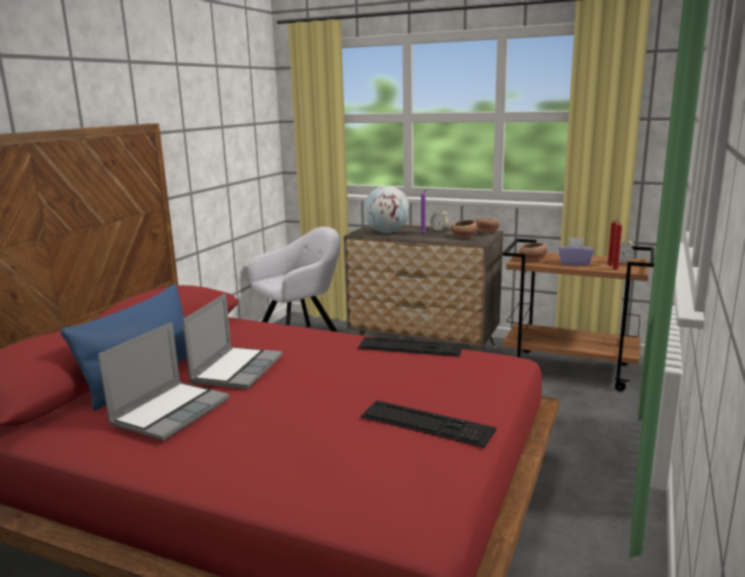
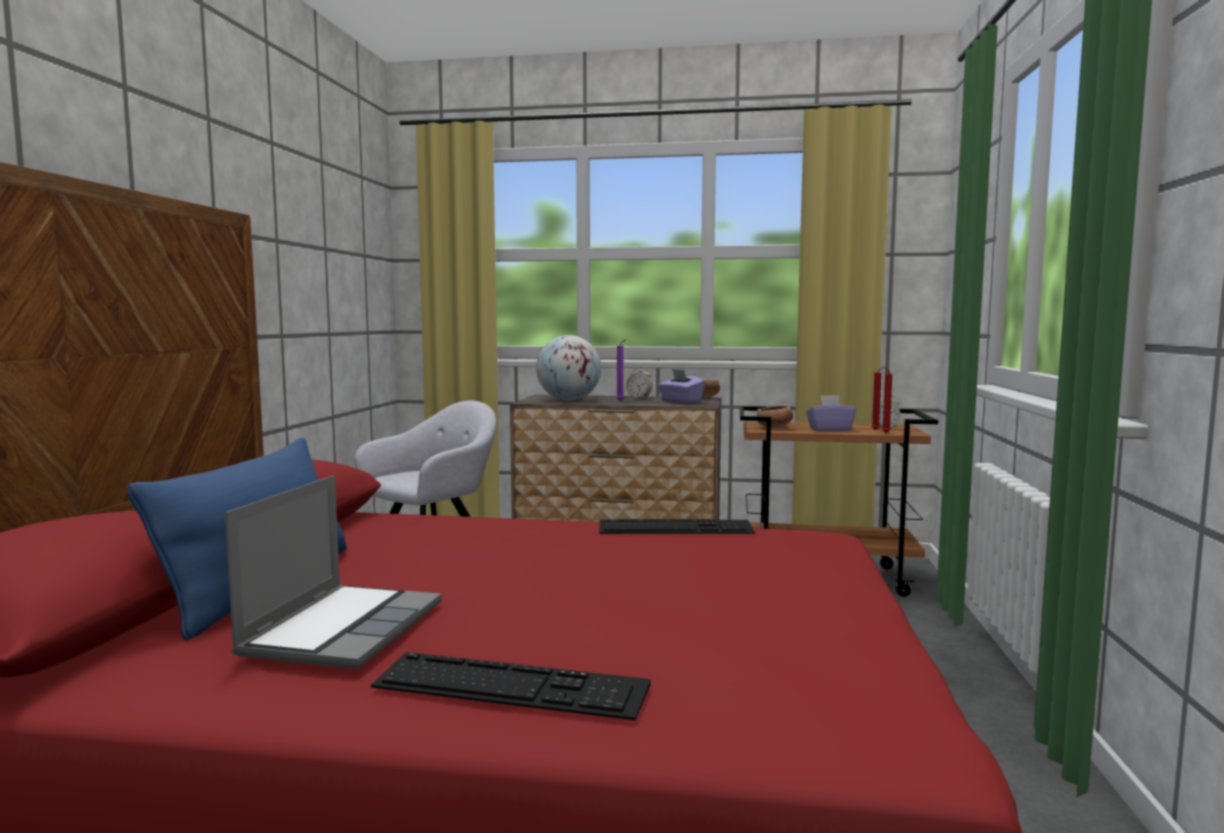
camera: 15 degrees left, 10 degrees down
(237, 369) = (424, 566): laptop -> none
(426, 423) = (788, 609): keyboard -> keyboard (511, 686)
(465, 237) = (680, 402): bowl -> purple tissue box

